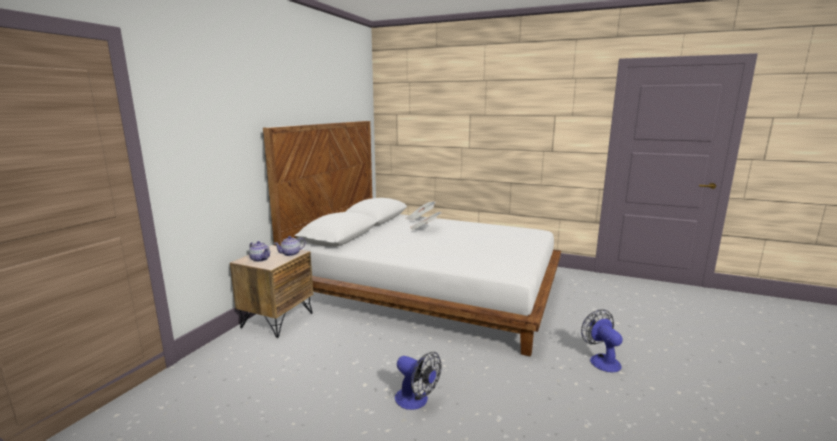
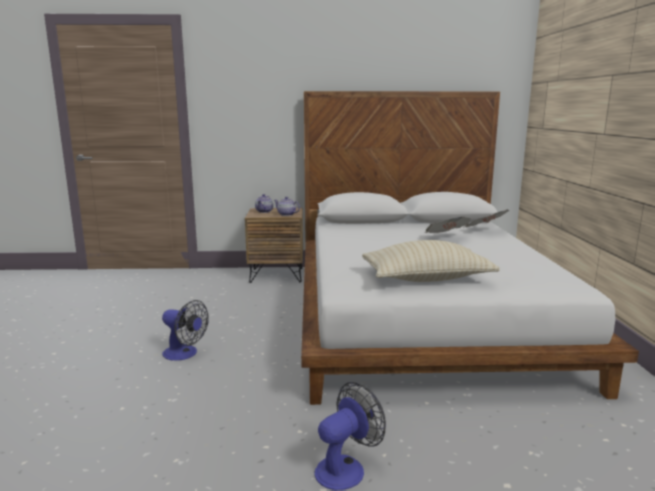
camera: 65 degrees right, 0 degrees up
(416, 401) = (185, 354): fan -> fan turned 75 degrees counterclockwise
(507, 251) = (426, 279): none -> beige pillow

